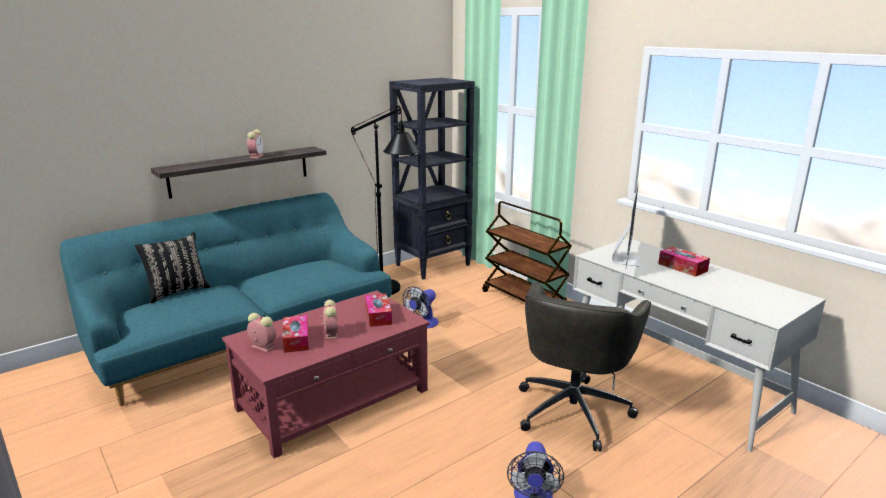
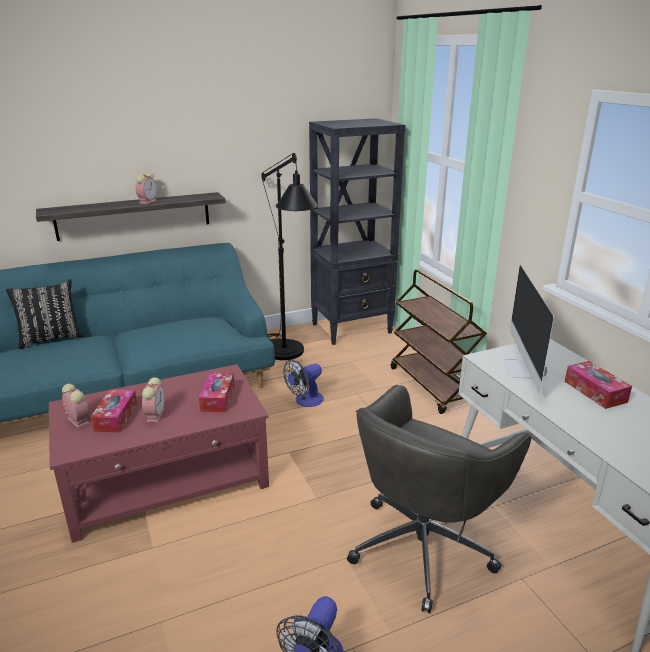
camera: 15 degrees right, 5 degrees up
(626, 259) = (524, 369): monitor -> monitor turned 150 degrees clockwise

